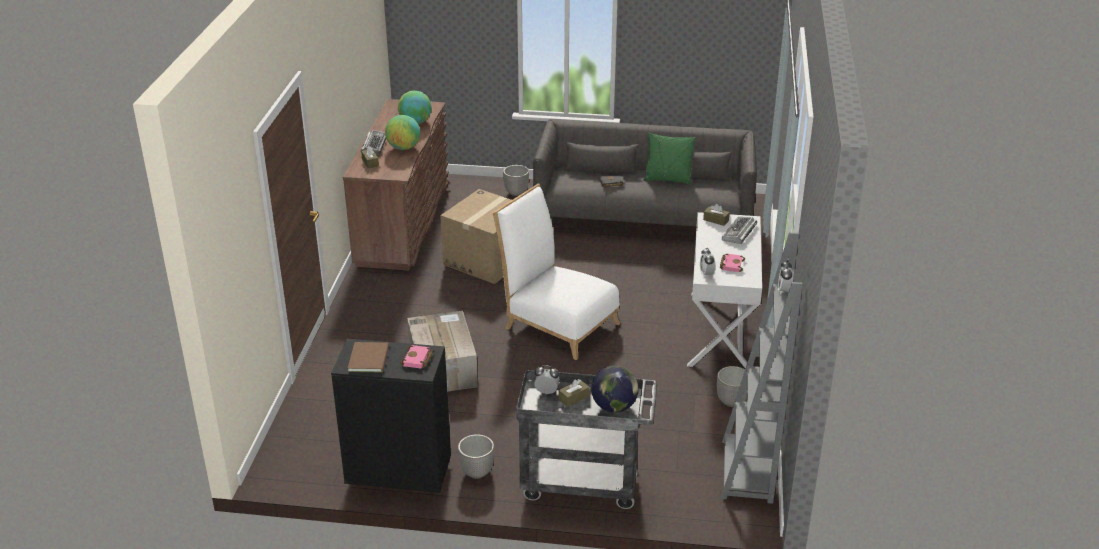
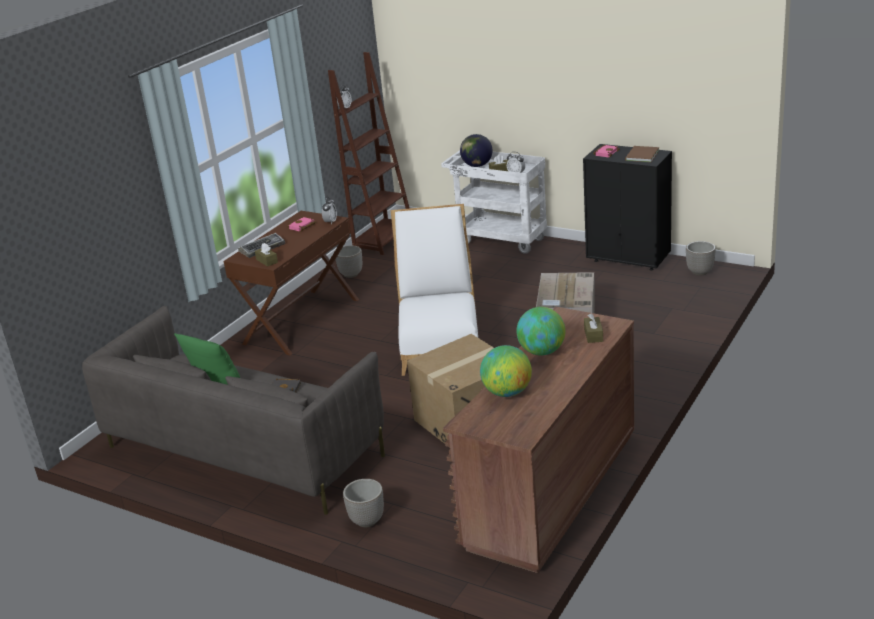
camera: 155 degrees left, 5 degrees down
(374, 145) = (580, 361): keyboard -> none
(477, 472) = (569, 256): planter -> planter (699, 272)
(556, 323) = (440, 345): white chair -> white chair turned 150 degrees counterclockwise
(585, 489) = (498, 241): black cart -> white cart
(721, 330) = (301, 321): white console table -> brown console table
(747, 471) = (384, 240): grey bookcase -> brown bookcase

